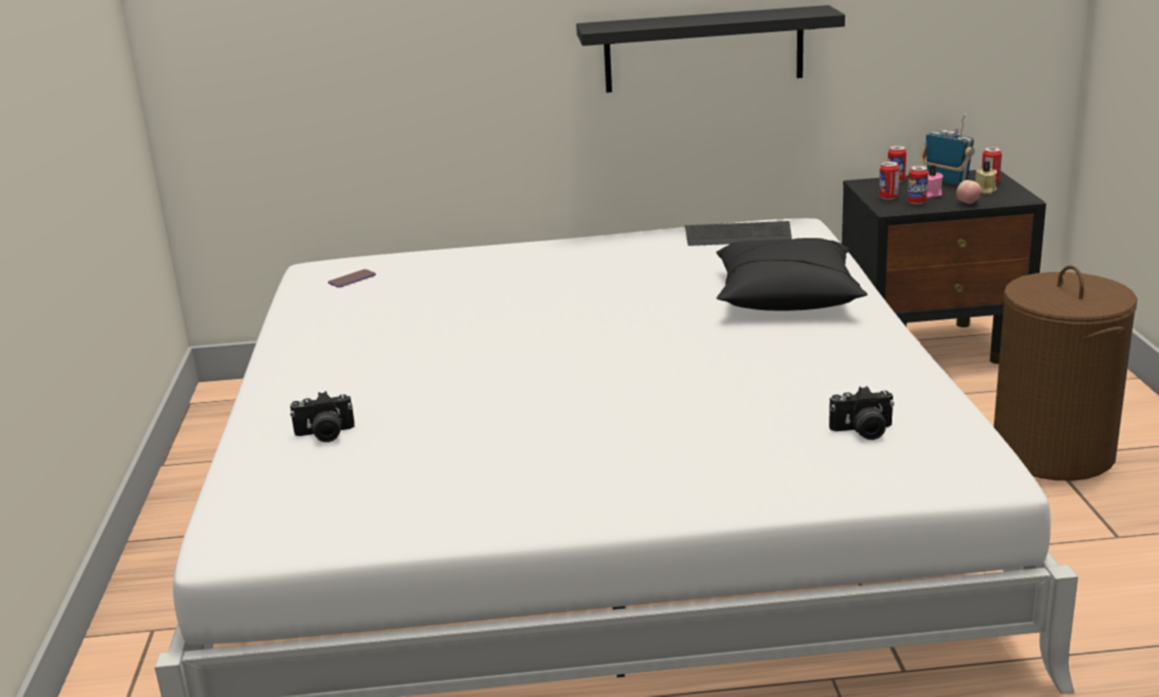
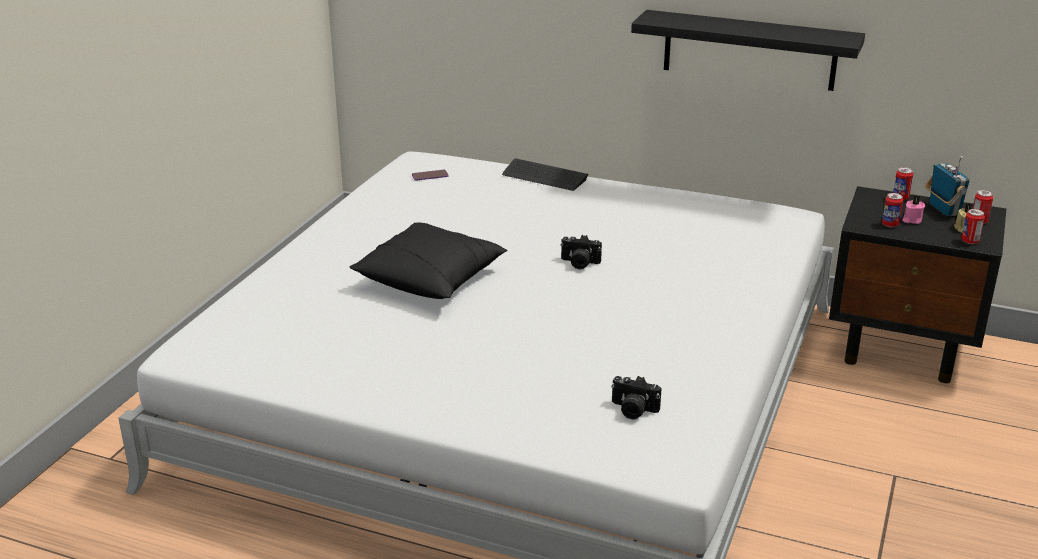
camera: 25 degrees right, 5 degrees up
(325, 434) = (298, 296): camera -> camera (579, 263)
(738, 236) = (730, 215): keyboard -> keyboard (544, 177)
(786, 297) = (709, 280): black pillow -> black pillow (430, 278)
(888, 197) = (872, 213): can -> can (970, 241)
(967, 203) = (931, 238): apple -> none
(1052, 452) = (903, 474): brown laundry basket -> none

